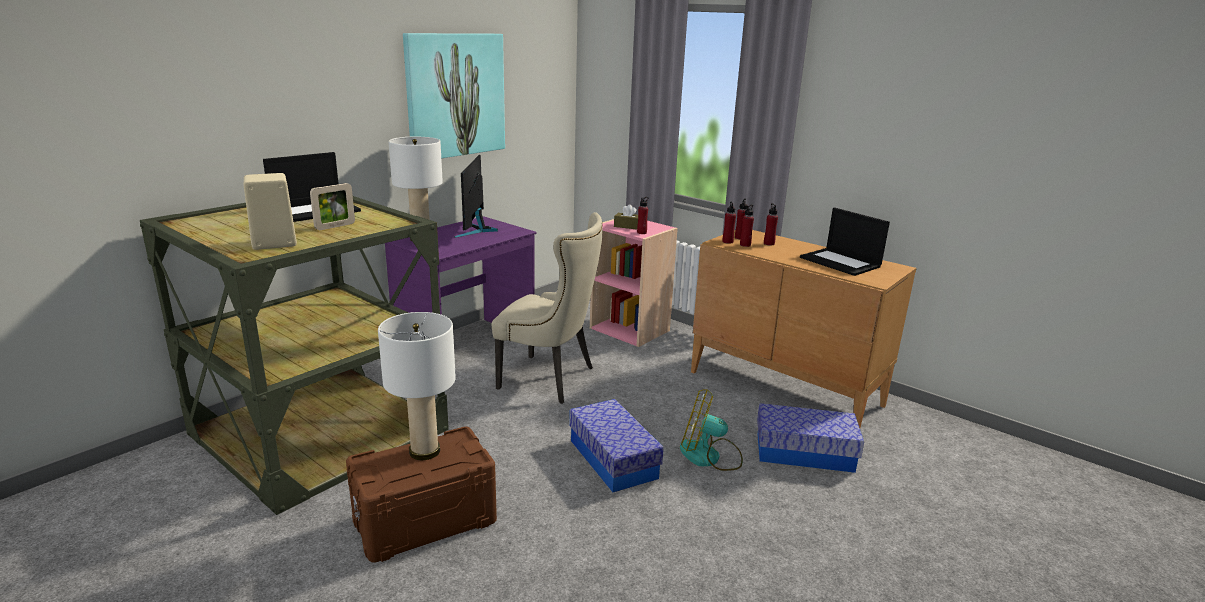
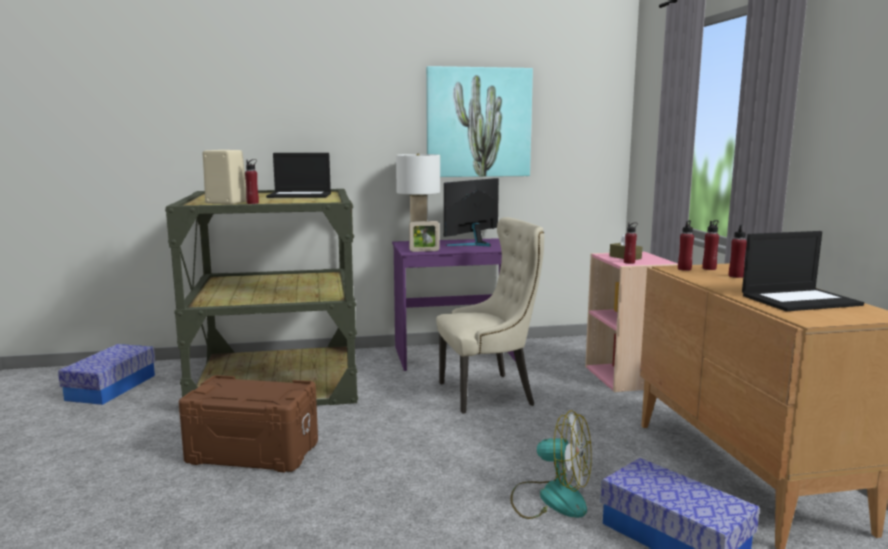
camera: 40 degrees right, 10 degrees down
(335, 226) = (285, 200): picture frame -> picture frame (424, 251)
(424, 452) = (261, 388): white table lamp -> none
(549, 379) = (488, 393): beige chair -> beige chair turned 75 degrees counterclockwise
(613, 459) = (452, 466): storage box -> storage box (111, 387)
(709, 456) = (550, 498): fan -> fan turned 150 degrees clockwise
(745, 245) = (700, 273): red bottle -> red bottle (252, 203)
(841, 262) = (800, 300): laptop -> laptop turned 105 degrees counterclockwise

